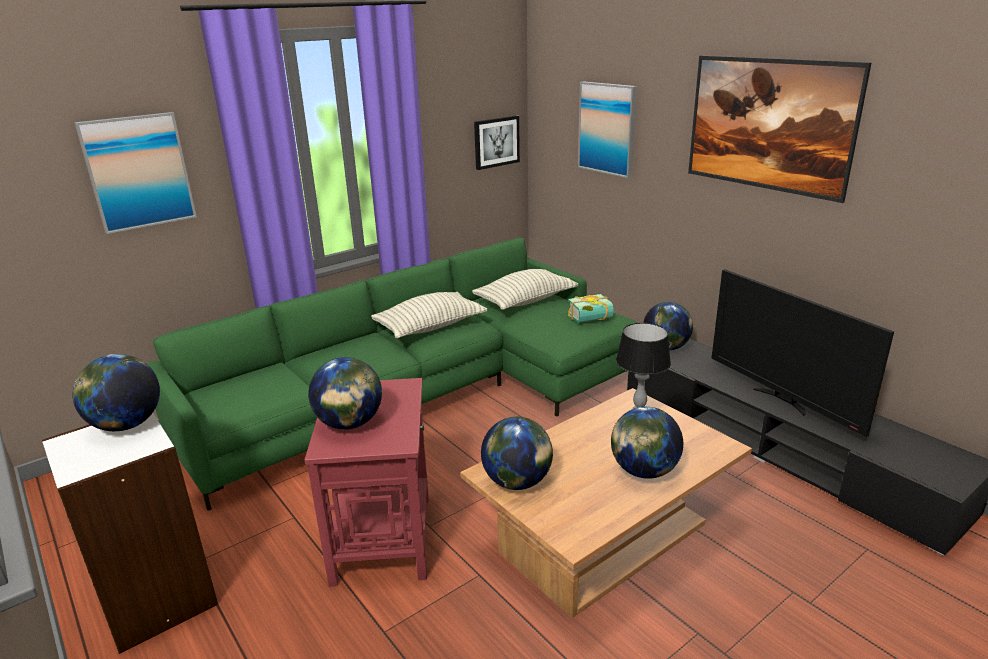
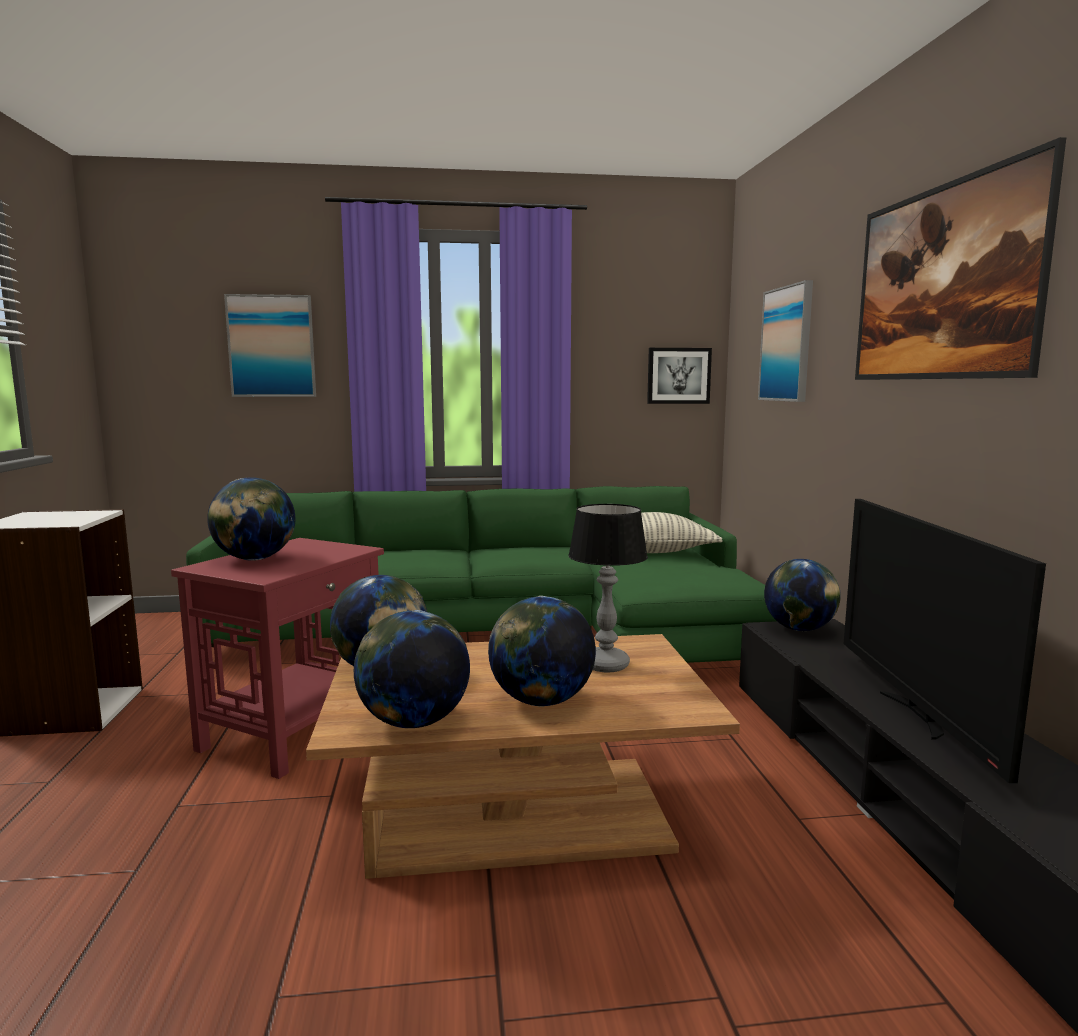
camera: 30 degrees right, 15 degrees down
(127, 425) = (84, 514): globe -> globe (414, 722)
(430, 327) = (515, 552): pillow -> none
(591, 319) = (707, 575): book -> none

